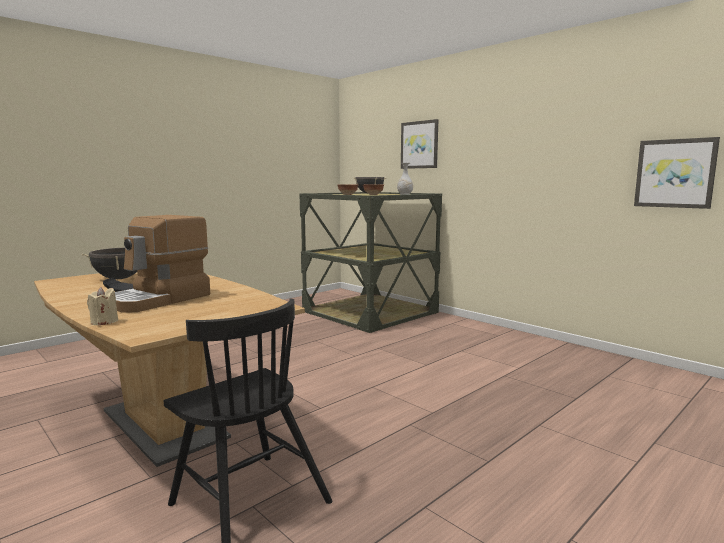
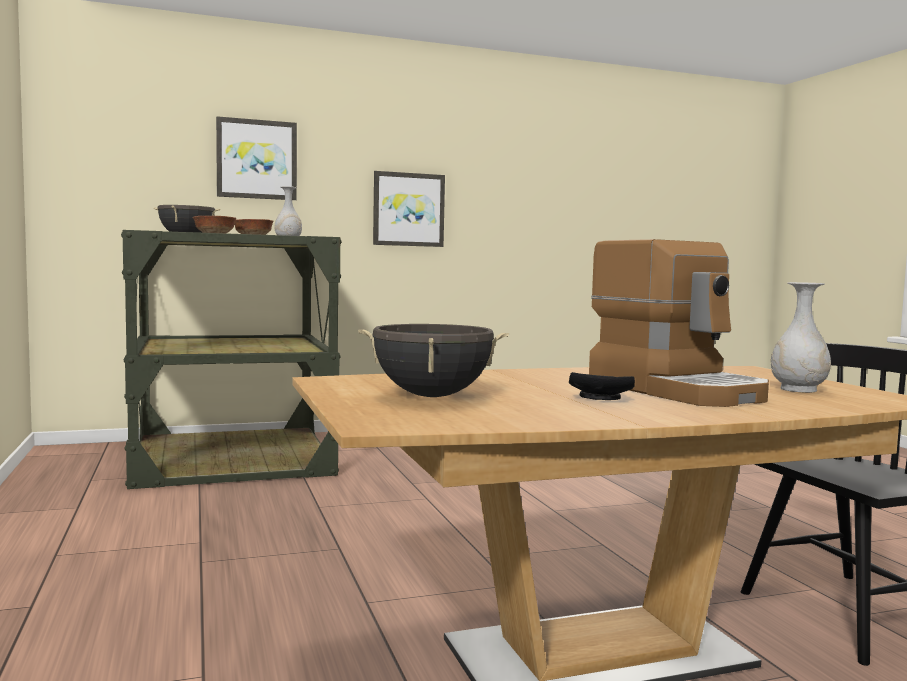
camera: 65 degrees left, 5 degrees down
(104, 322) = (834, 408): beige candle -> none
(178, 316) = (798, 389): none -> white vase
(675, 173) = (593, 225): picture -> picture (408, 209)

